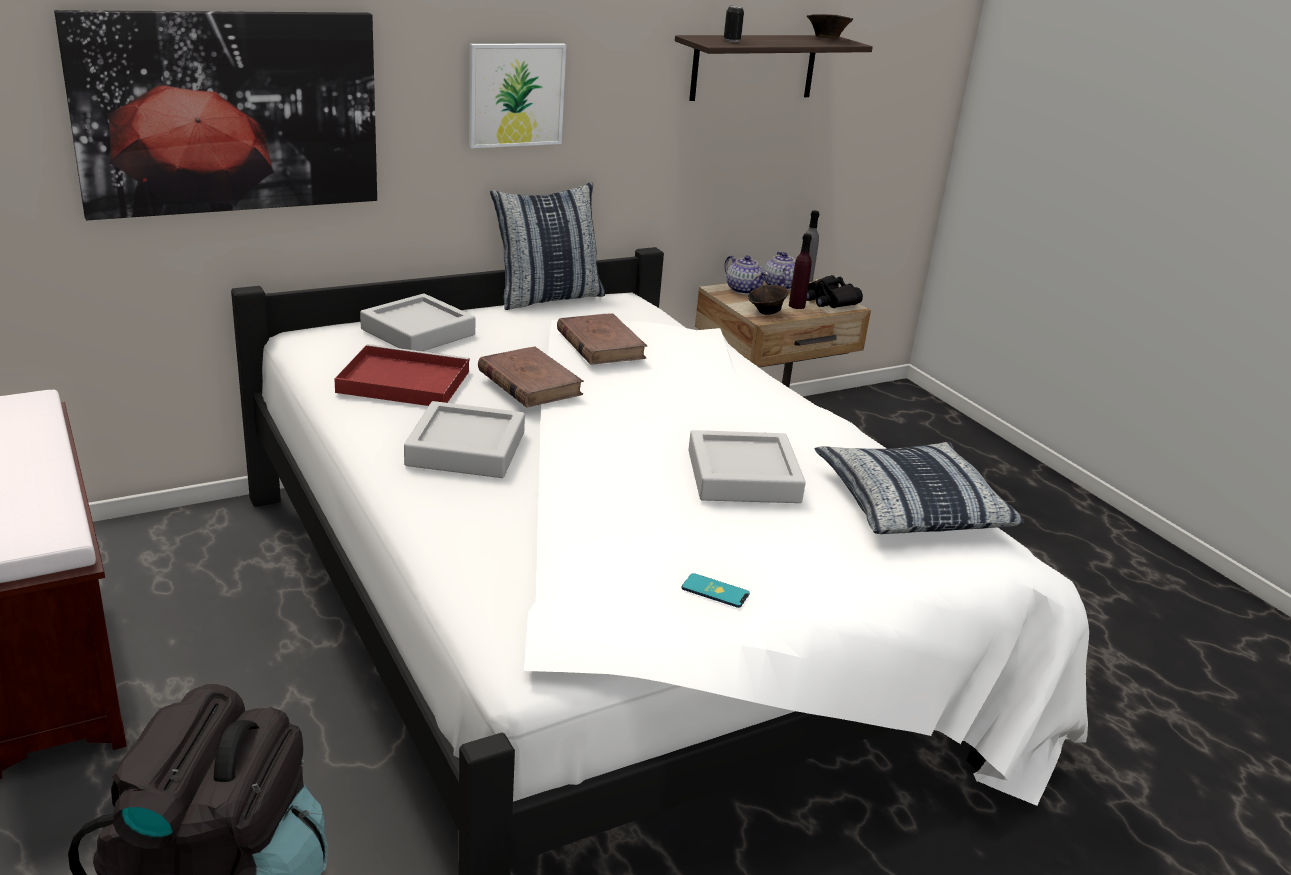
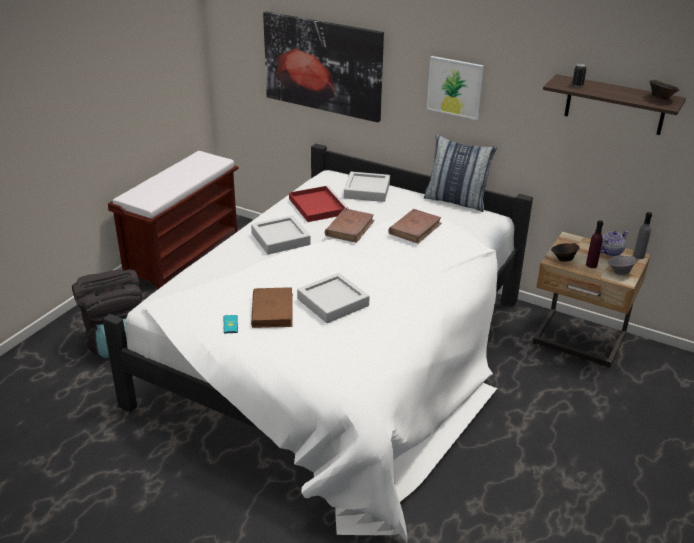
camera: 60 degrees right, 5 degrees up
(710, 535) = (272, 310): none -> brown book
(743, 290) = (582, 244): teapot -> none
(829, 301) = (619, 272): black binoculars -> grey bowl
(910, 505) = (367, 353): pillow -> none

